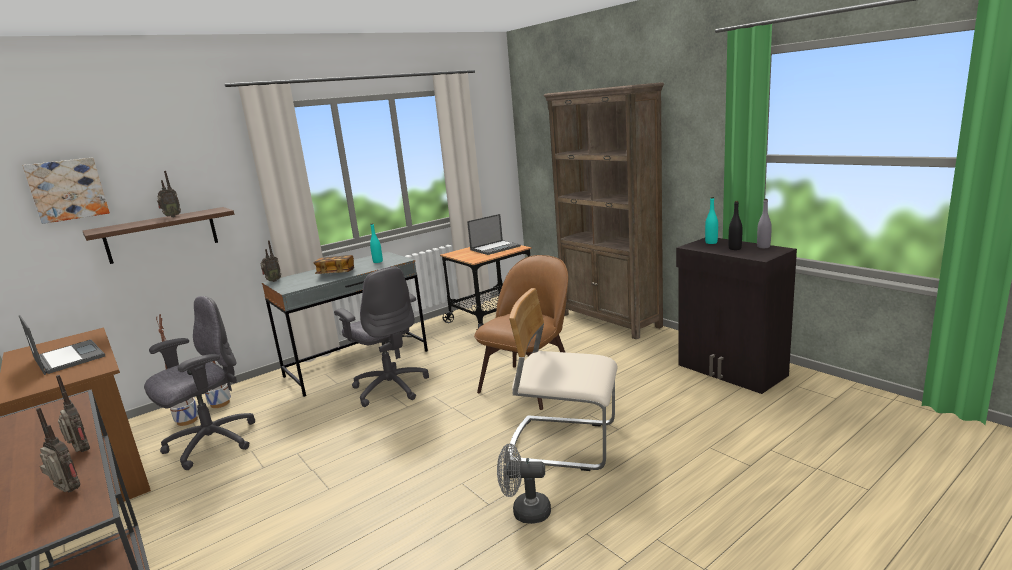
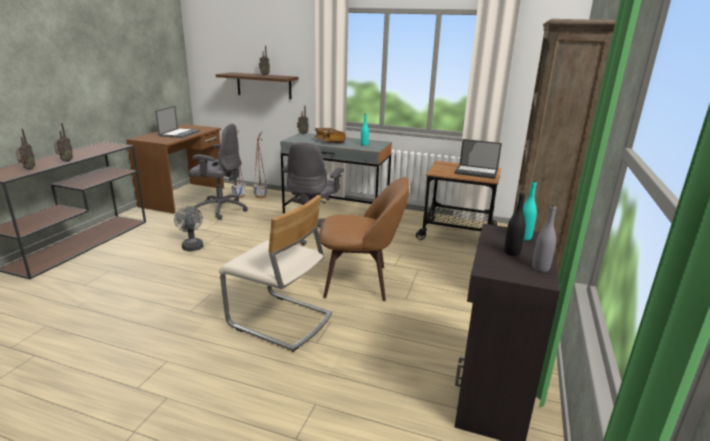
camera: 55 degrees right, 5 degrees up
(67, 189) = (227, 47): picture -> none
(525, 511) = (185, 328): grey fan -> grey fan (192, 245)
(563, 443) = (279, 320): beige chair -> beige chair turned 135 degrees clockwise

